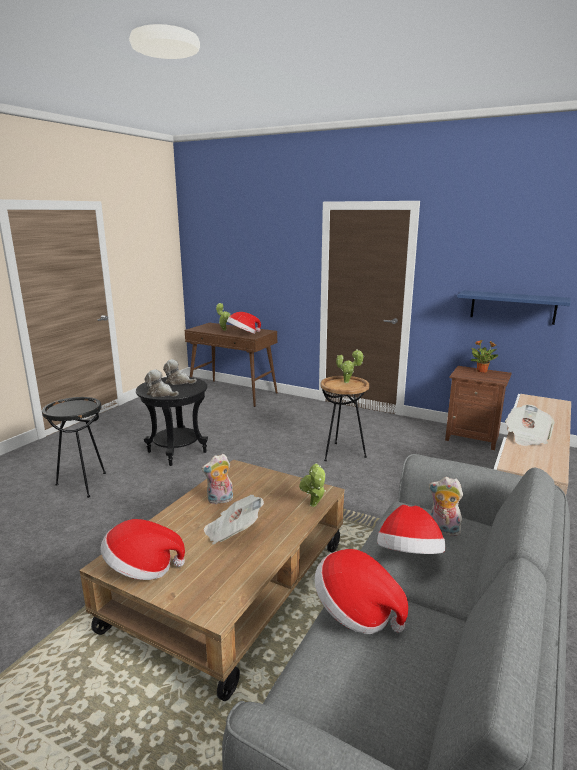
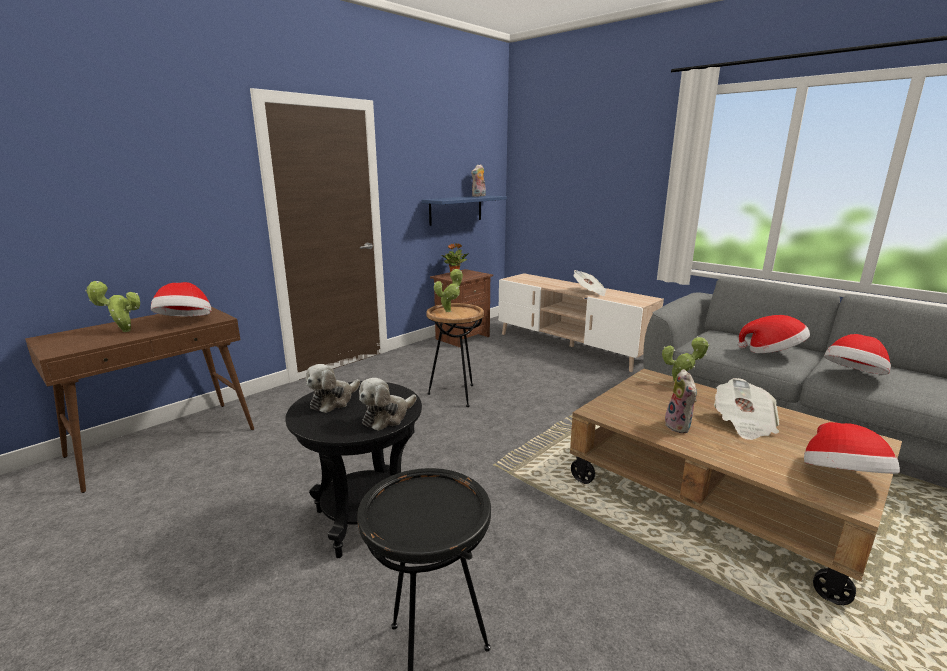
camera: 75 degrees left, 0 degrees up
(443, 530) = (728, 339): plush toy -> plush toy (479, 196)

